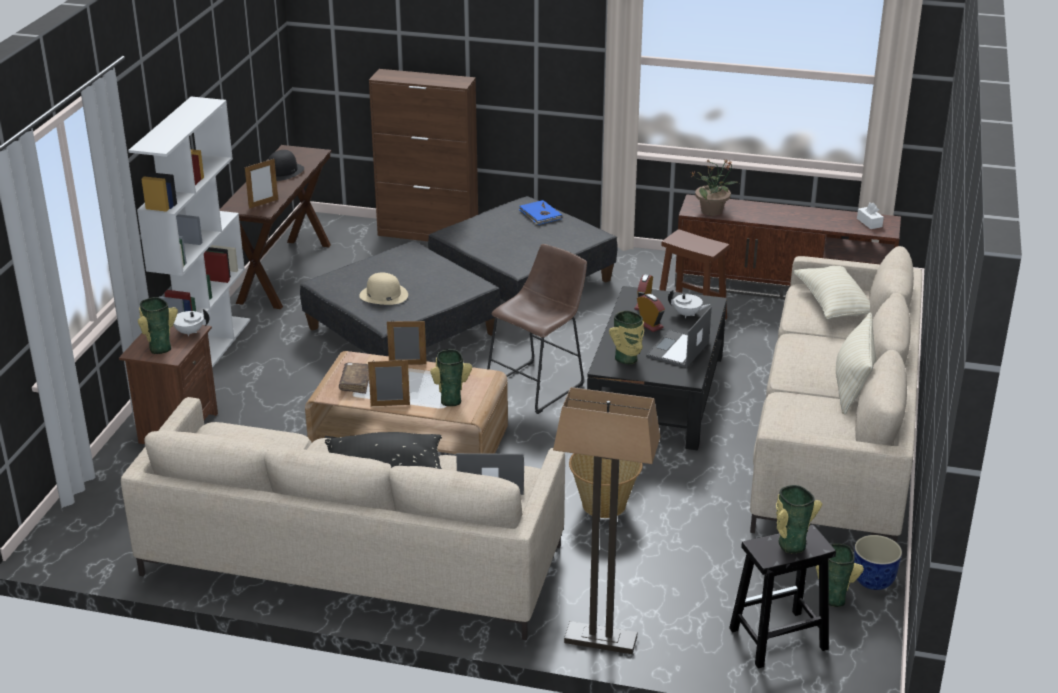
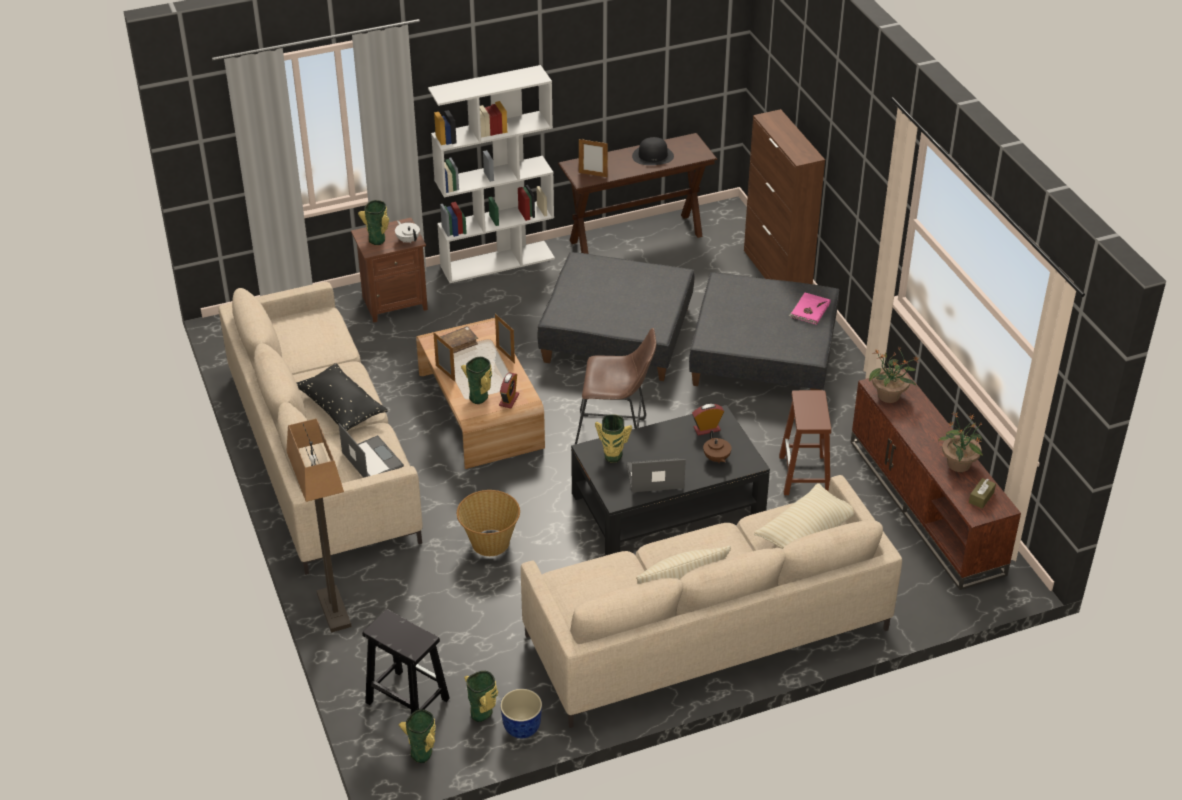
camera: 55 degrees right, 10 degrees up
(383, 295) = (592, 296): beige hat -> none
(540, 215) = (809, 310): blue book -> pink book
(649, 325) = (677, 445): alarm clock -> alarm clock (509, 400)
(687, 314) = (716, 459): white teapot -> brown teapot
(790, 543) = (404, 634): vase -> vase (423, 752)
(823, 216) = (958, 465): none -> potted plant
(869, 223) = (981, 497): white tissue box -> brown tissue box

